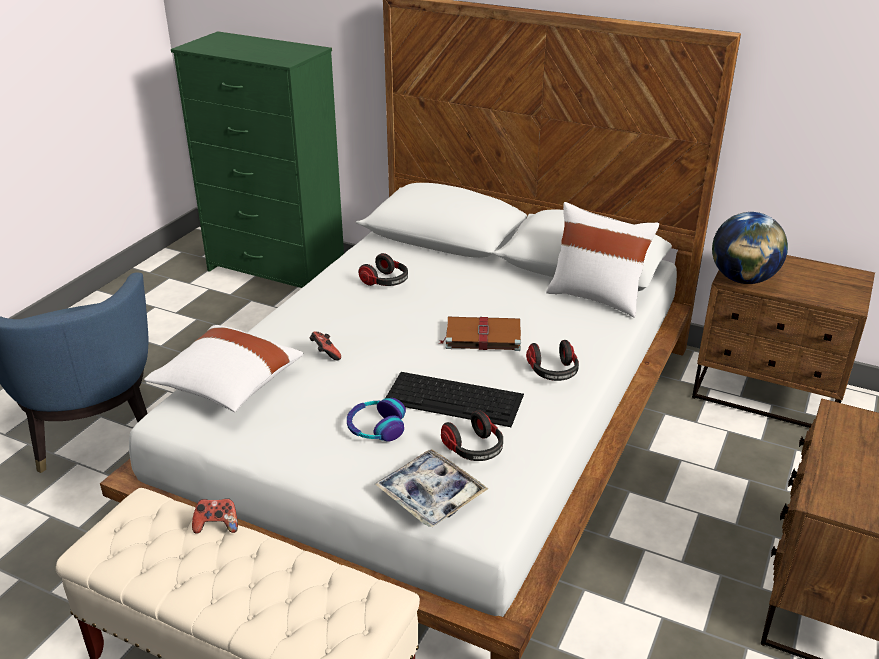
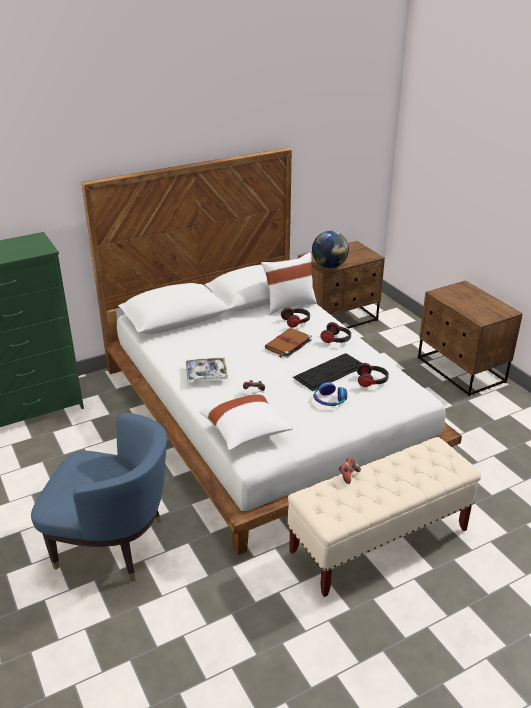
camera: 55 degrees left, 0 degrees up
(386, 282) = (201, 351): headphones -> headphones (296, 322)
(431, 495) = (393, 403): tray -> tray (206, 374)

